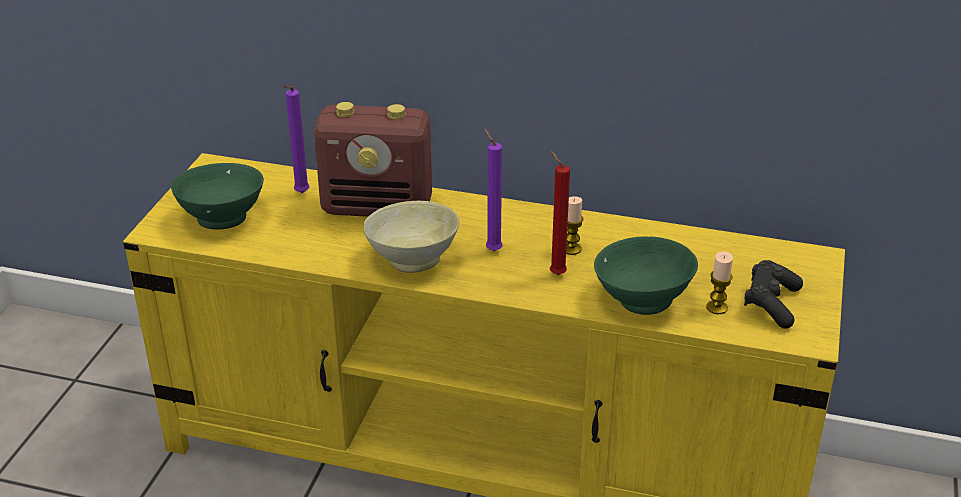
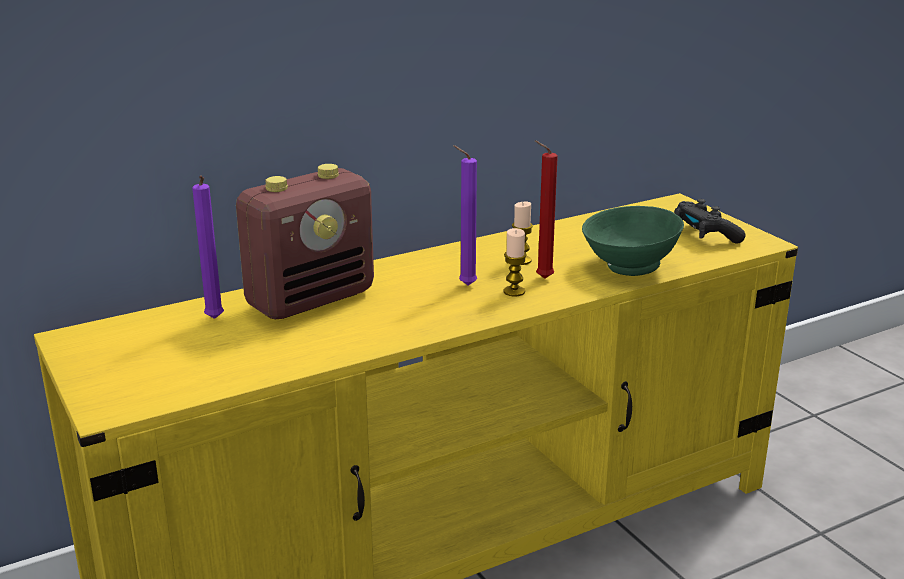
camera: 45 degrees left, 10 degrees down
(223, 217) = (167, 368): green bowl -> none
(413, 259) = (415, 317): beige bowl -> none
(717, 307) = (680, 250): candle -> candle (514, 291)

